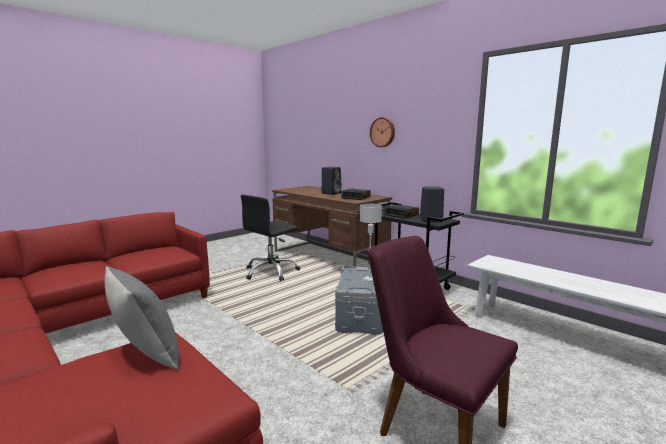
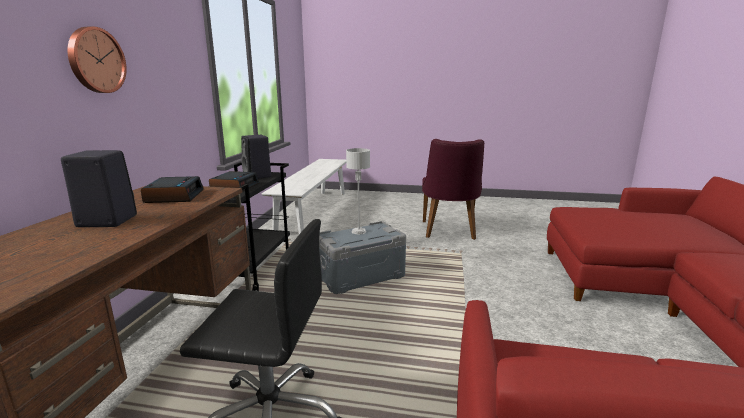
camera: 125 degrees left, 5 degrees up
(146, 355) = (608, 231): grey pillow -> none

